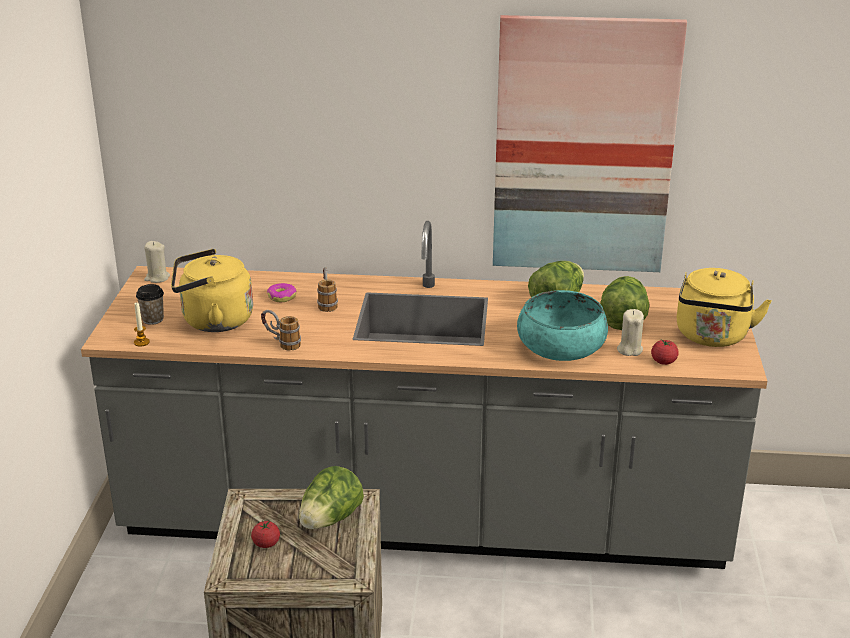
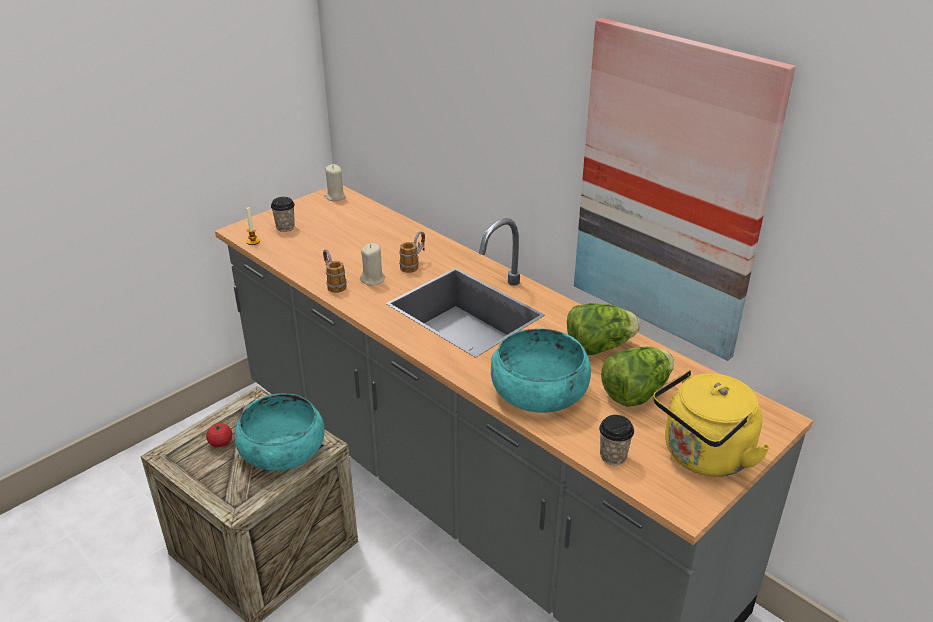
camera: 40 degrees right, 5 degrees up
(213, 321) = (318, 245): yellow kettle -> none
(282, 297) = (391, 246): donut -> none
(330, 520) = (282, 449): lettuce -> turquoise bowl
(629, 350) = (597, 426): beige candle -> beige candle (373, 279)
(663, 361) = (613, 456): tomato -> cup

